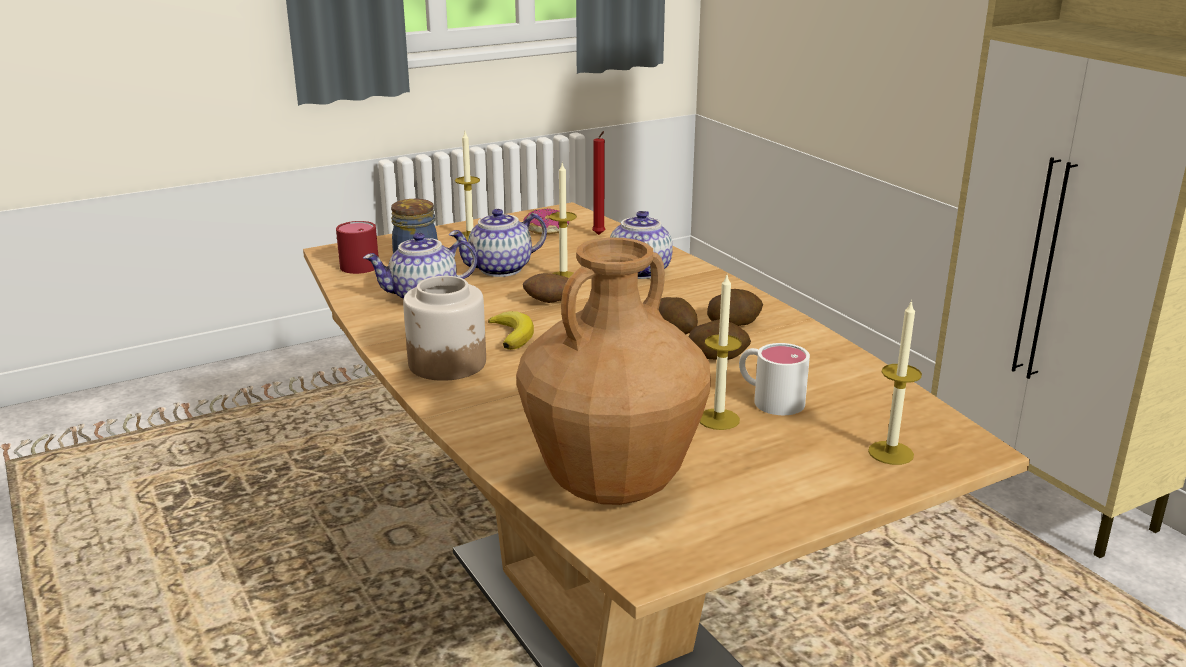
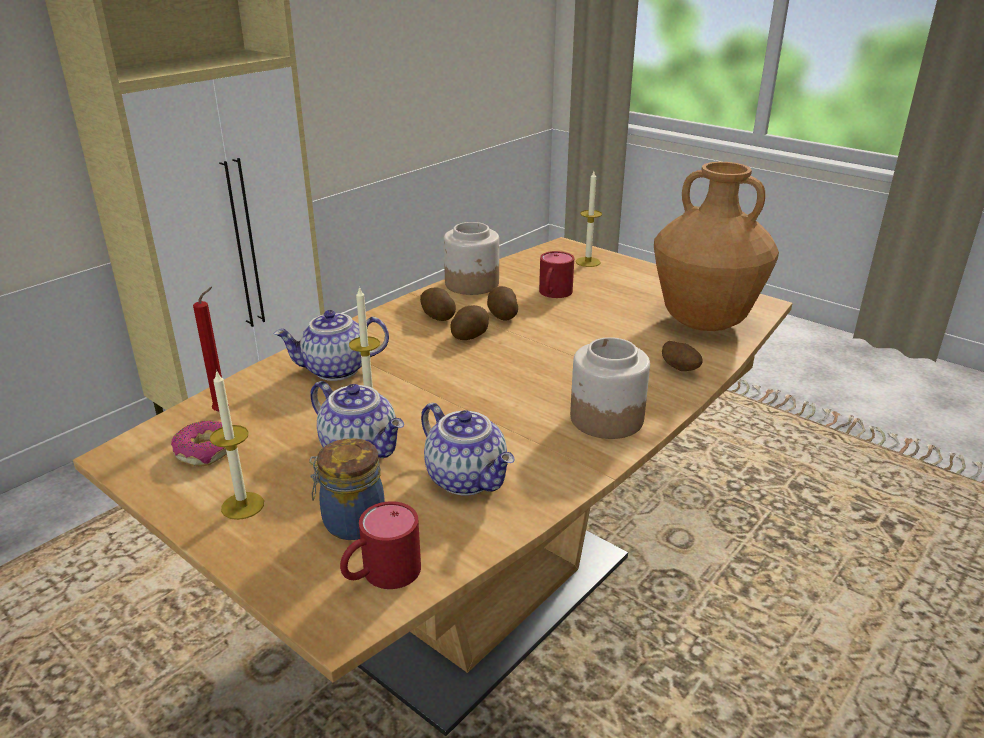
camera: 110 degrees left, 5 degrees up
(512, 334) = (525, 402): banana -> none
(549, 302) = (439, 400): potato -> potato (680, 369)
(718, 419) = (594, 305): candle -> none
(769, 399) = (553, 294): white mug -> red mug
(825, 354) = (472, 284): none -> jar

